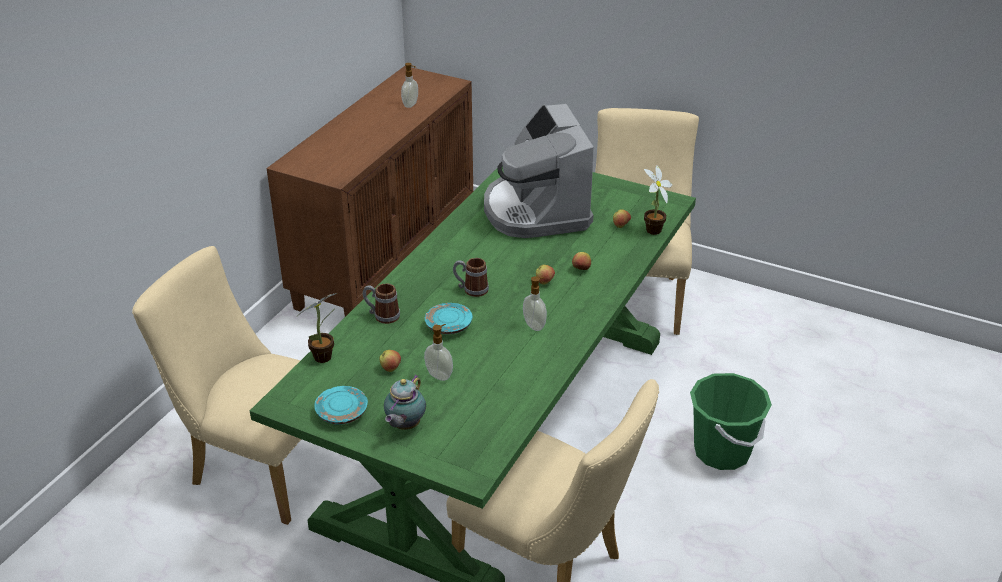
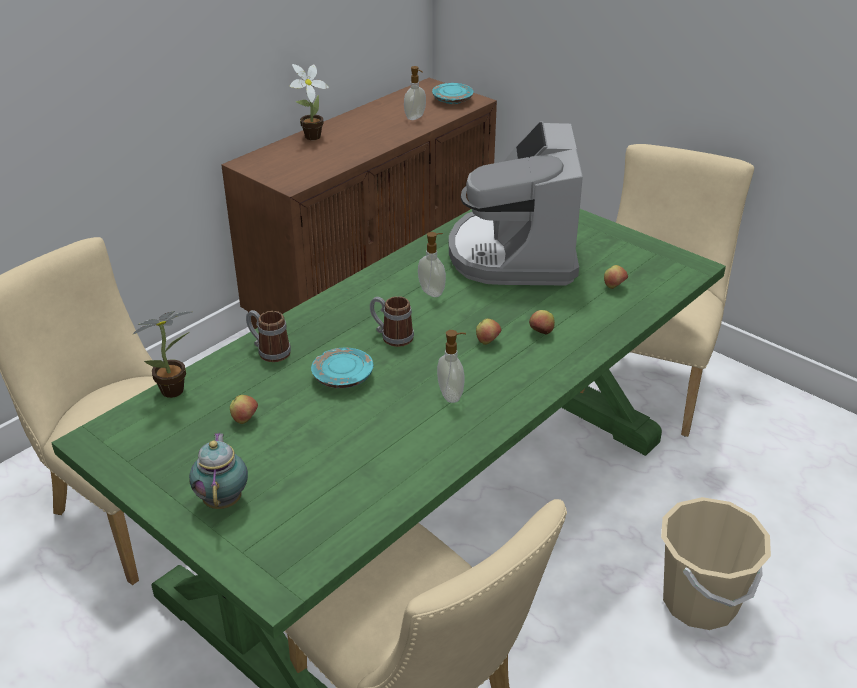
camera: 15 degrees right, 0 degrees up
(342, 412) = (157, 466): turquoise plate -> turquoise plate (452, 100)
(404, 426) = (223, 499): teapot -> teapot turned 135 degrees clockwise
(439, 375) = (301, 439): soap dispenser -> soap dispenser (432, 291)
(652, 231) = (652, 299): potted plant -> potted plant (310, 137)
(722, 451) = (699, 601): green bucket -> beige bucket

